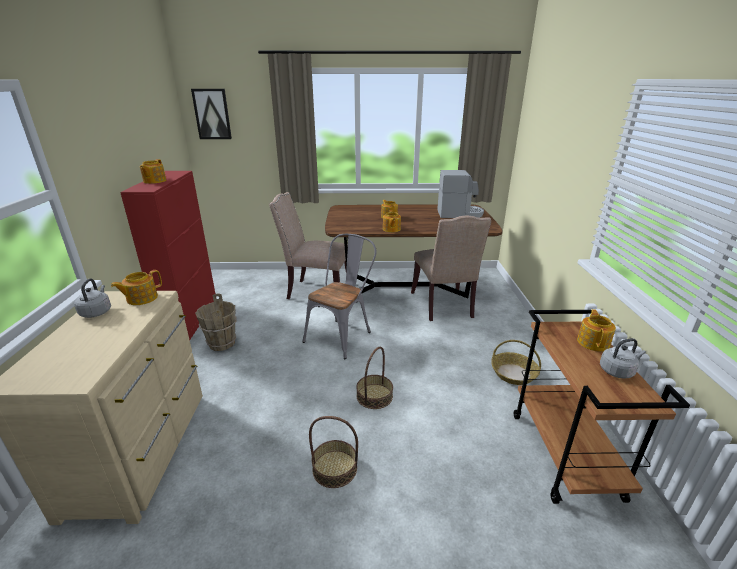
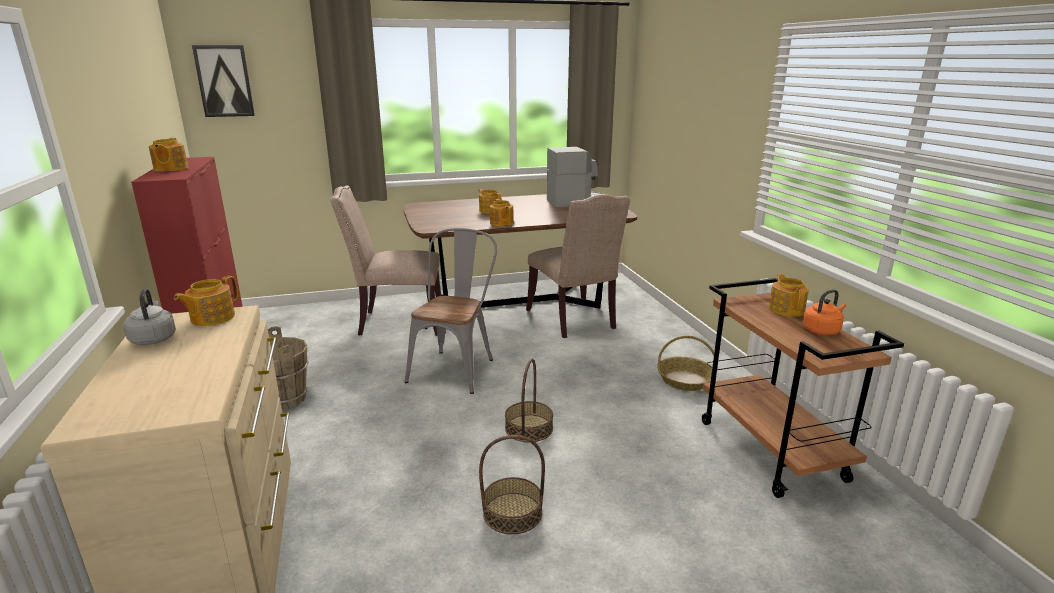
camera: 15 degrees left, 5 degrees down
(617, 371) = (822, 330): grey kettle -> orange kettle

